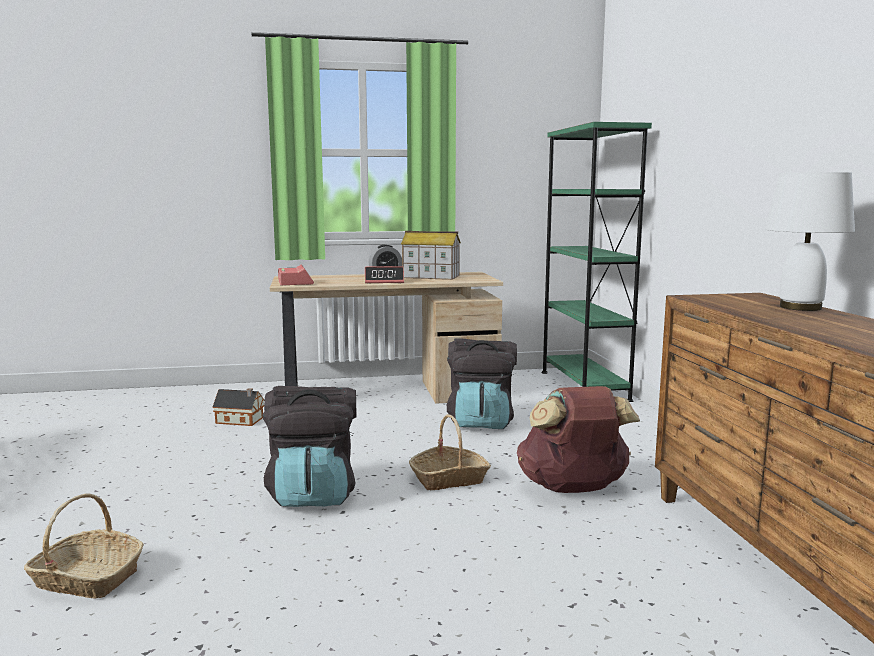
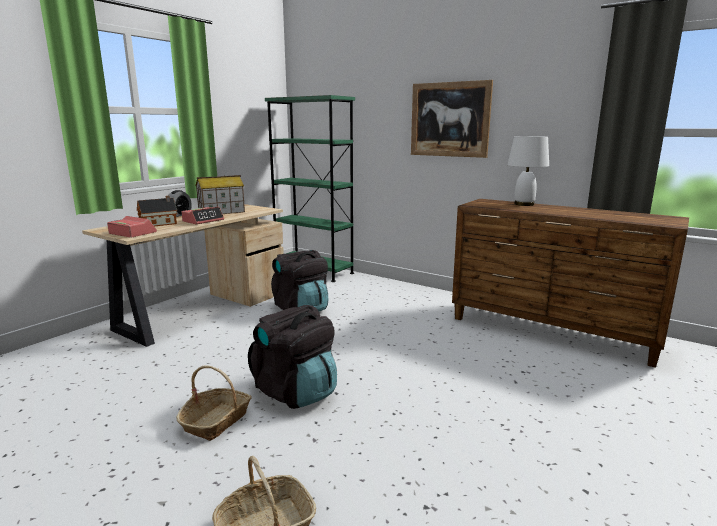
camera: 45 degrees left, 5 degrees up
(241, 420) = (123, 367): toy house -> toy house (160, 223)
(449, 479) = (352, 348): basket -> basket (216, 421)
(573, 489) = (416, 329): brown backpack -> none
(755, 150) = (449, 119): none -> picture

